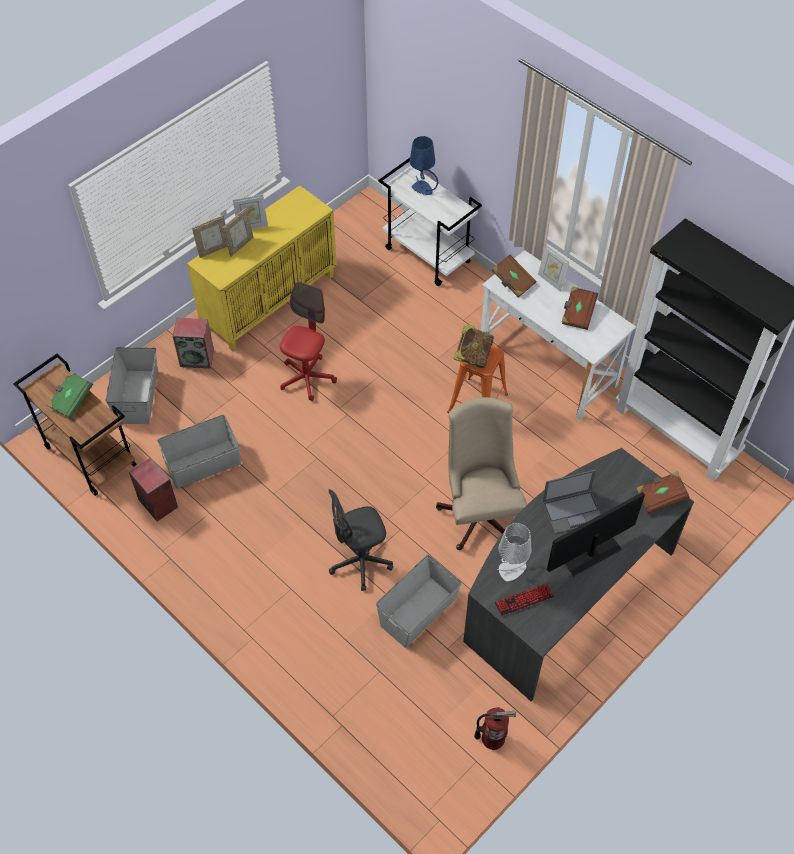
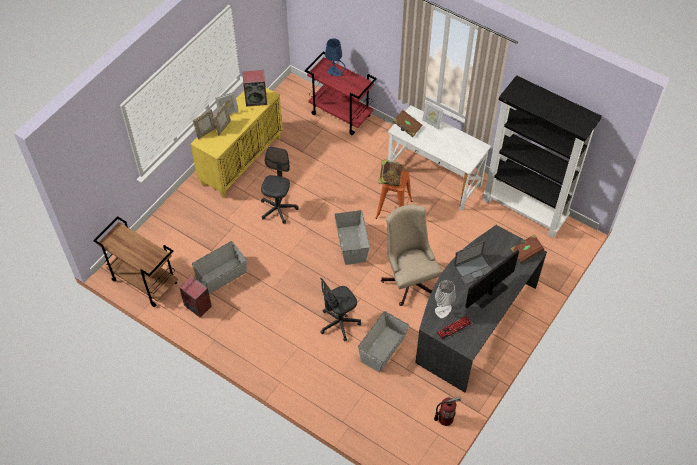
camera: 10 degrees left, 0 degrees up
(71, 400) = (134, 245): green book -> none
(138, 396) = (167, 237): grey storage box -> grey storage box (352, 244)
(197, 358) = (201, 206): speaker -> speaker (256, 99)
(307, 378) = (278, 209): red office chair -> grey office chair
(428, 255) = (341, 115): white cart -> red cart
(577, 313) = (452, 142): brown book -> none

